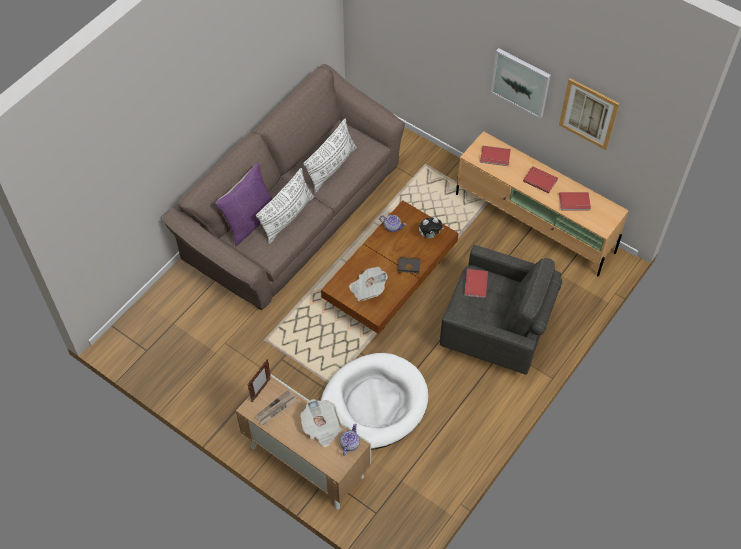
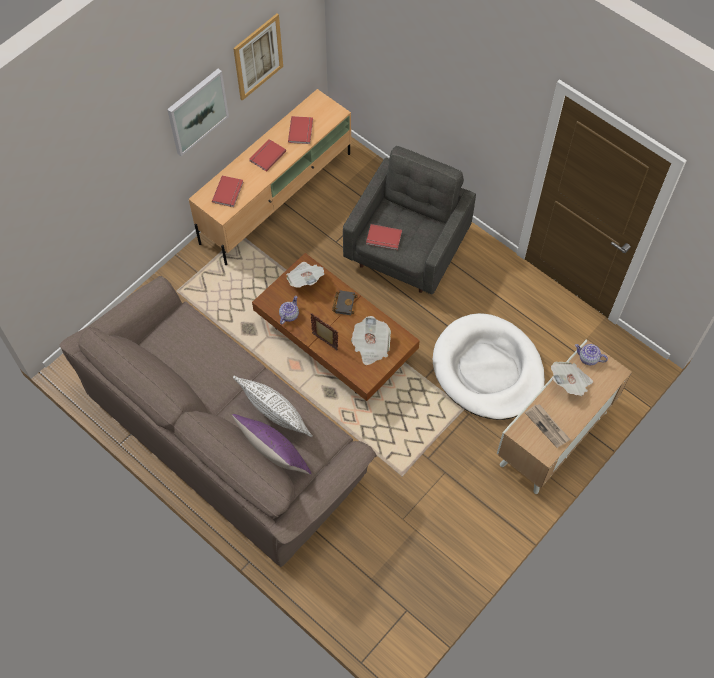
camera: 85 degrees left, 5 degrees up
(261, 390) = (524, 441): picture frame -> picture frame (325, 342)
(331, 167) = (206, 362): white pillow -> none
(430, 235) = (305, 279): plush toy -> newspaper

